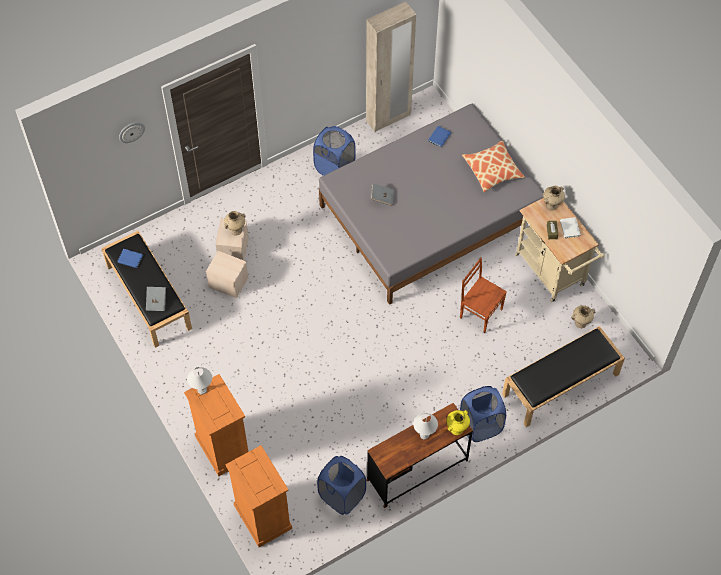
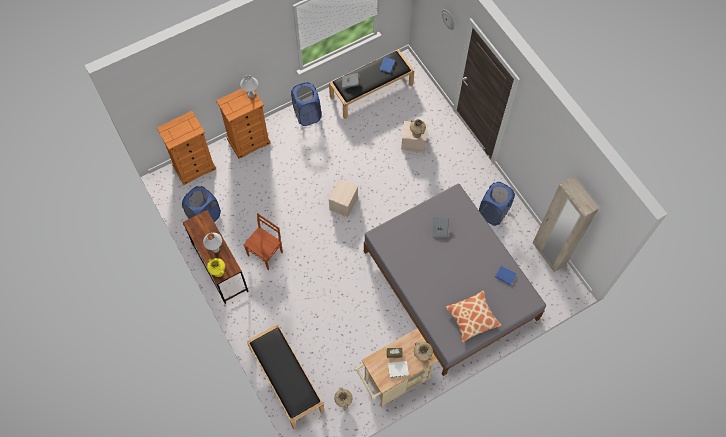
camera: 90 degrees right, 5 degrees up
(228, 282) = (383, 140): beige storage box -> beige storage box (343, 203)
(480, 313) = (355, 320): brown chair -> brown chair (266, 254)
(480, 426) = (253, 315): blue laundry basket -> blue laundry basket (307, 115)

